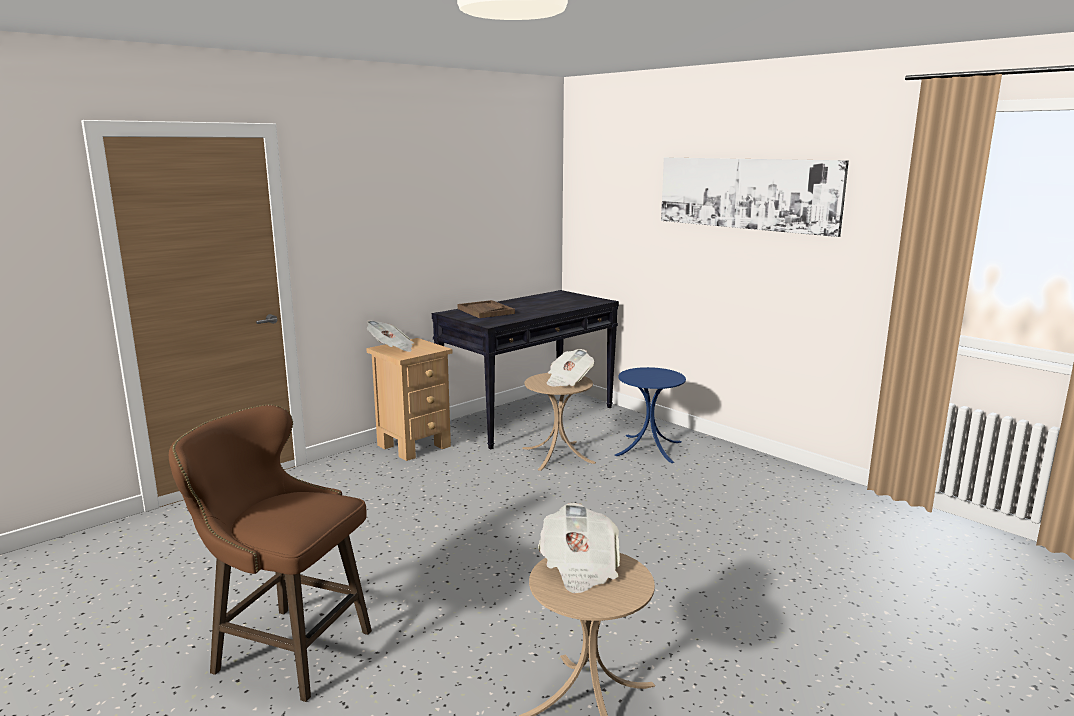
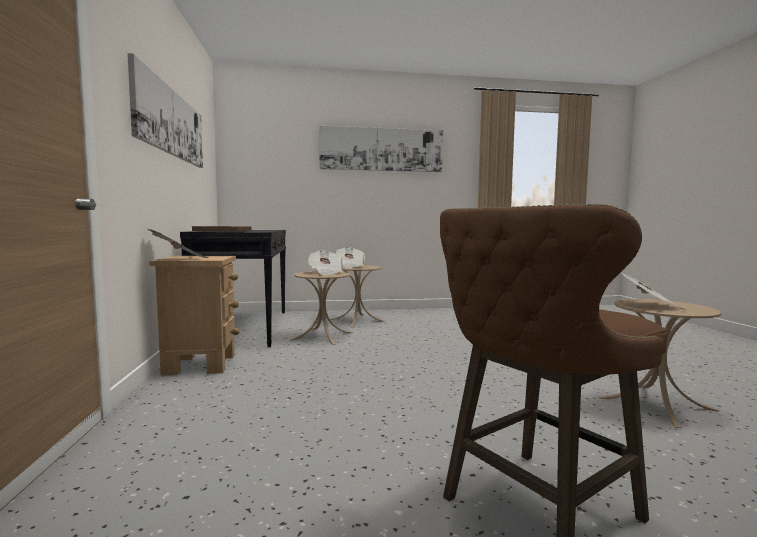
camera: 55 degrees left, 10 degrees down
(429, 205) = (171, 123): none -> picture
(647, 373) = (349, 266): none -> newspaper
(648, 448) = (357, 320): blue side table -> beige side table

